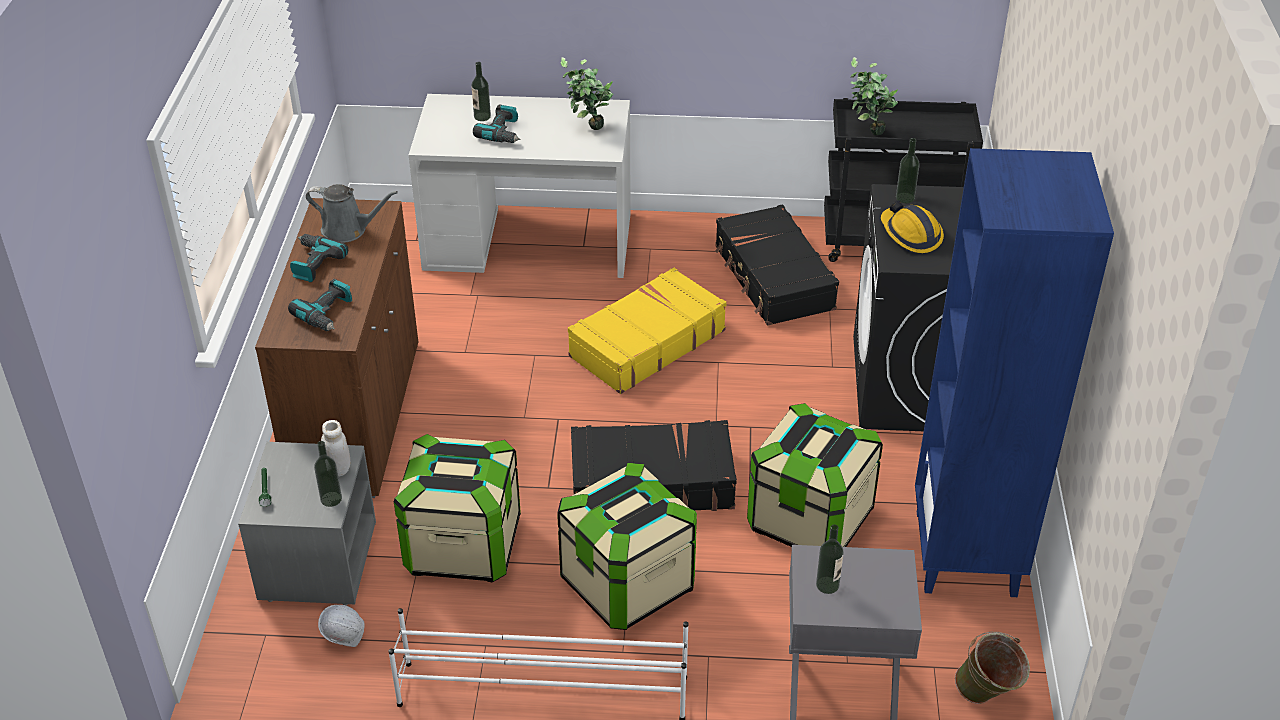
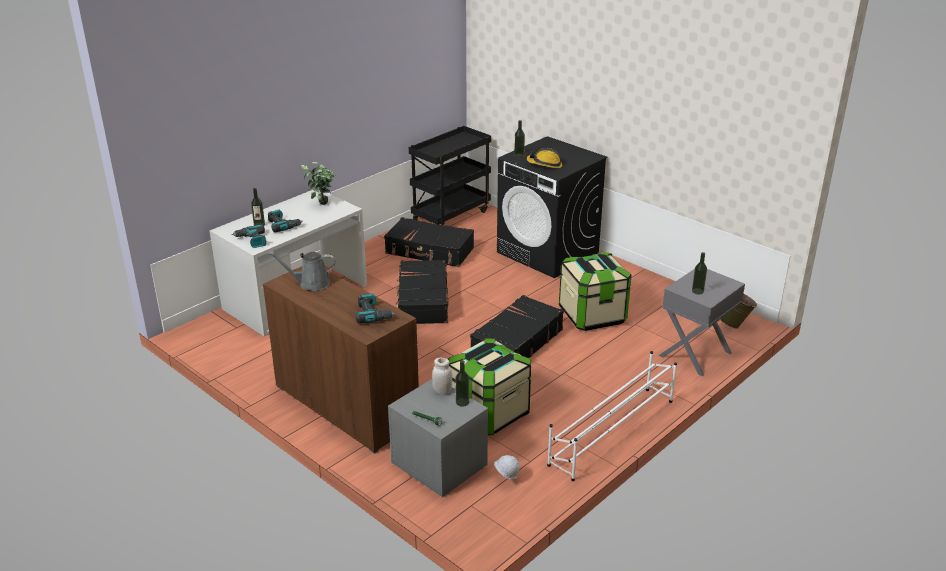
camera: 50 degrees left, 10 degrees down
(313, 263) = (322, 303): power drill -> power drill (252, 241)
(348, 230) = (311, 284): grey watering can -> grey watering can turned 150 degrees counterclockwise
(627, 583) = (572, 378): storage box -> none
(646, 343) = (422, 301): yellow suitcase -> black suitcase
(867, 133) = (440, 154): potted plant -> none
(966, 554) = (656, 291): blue bookcase -> none

